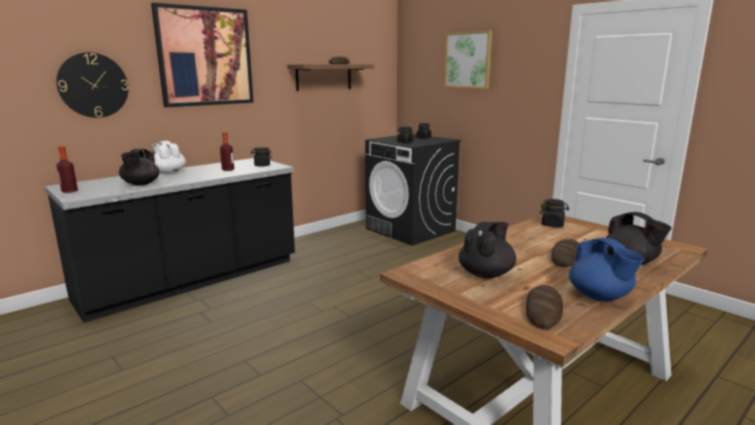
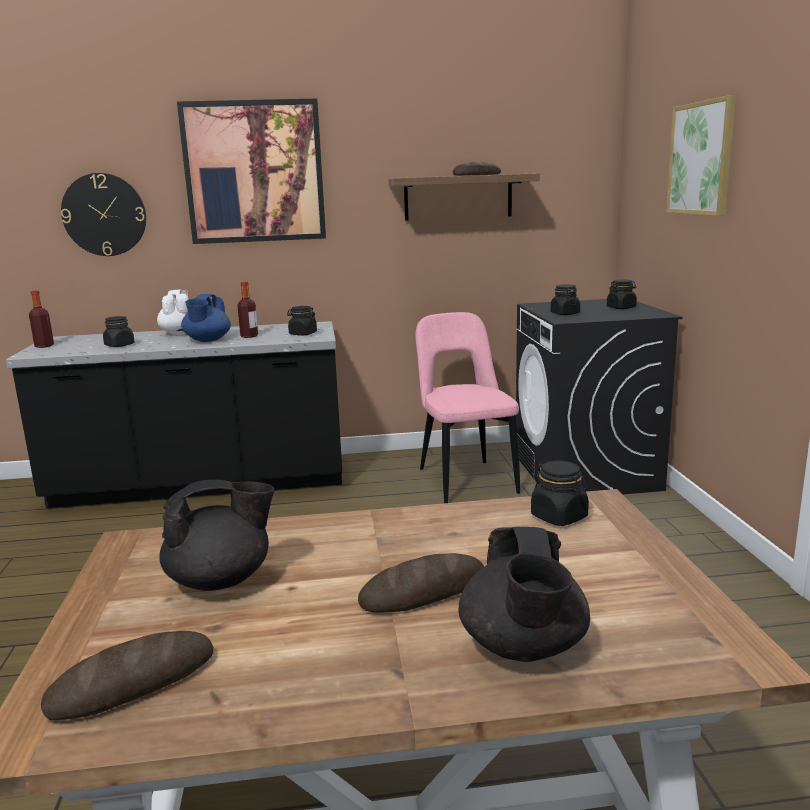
camera: 35 degrees right, 0 degrees up
(140, 184) = (119, 345): black teapot -> black jar
(356, 245) = (465, 479): none -> pink chair
(600, 296) = (282, 697): blue teapot -> blue teapot (207, 340)

